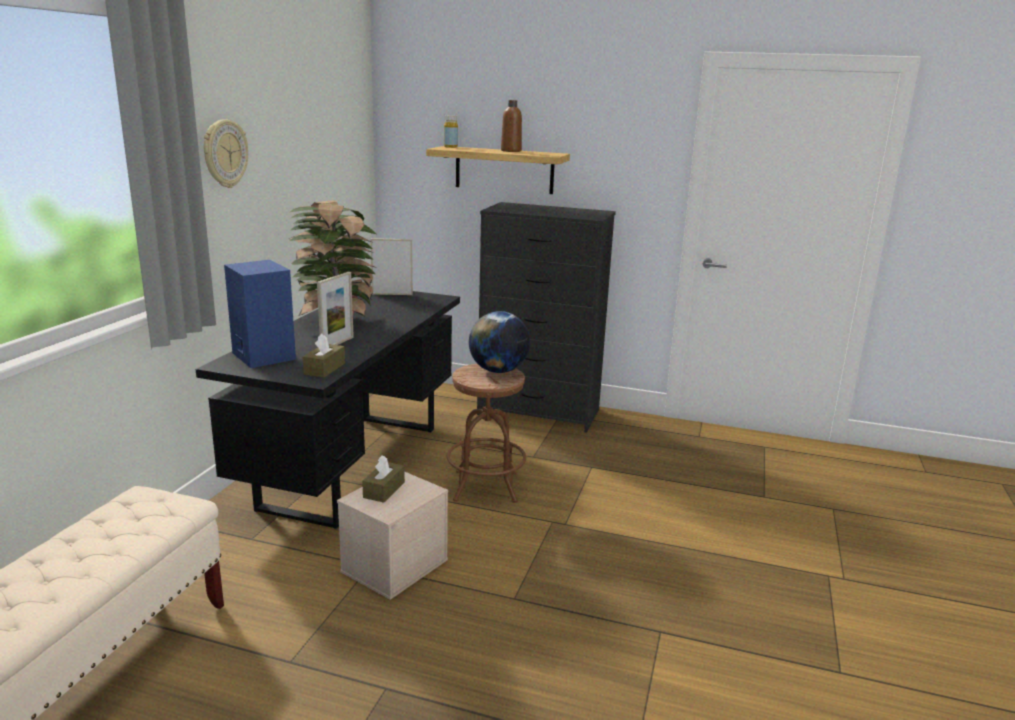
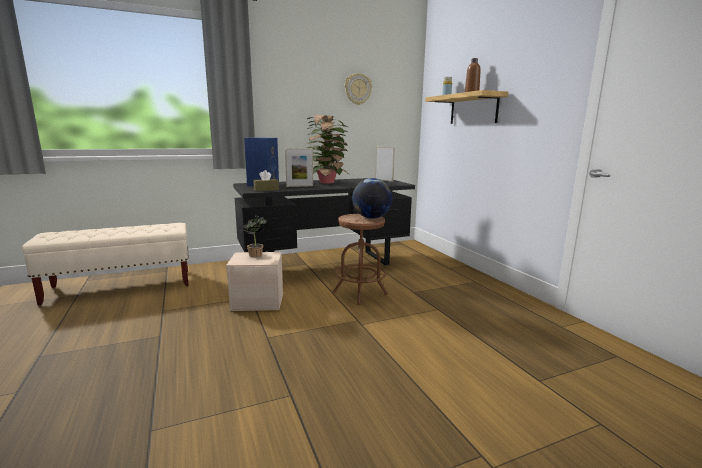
camera: 50 degrees right, 5 degrees down
(224, 153) = (286, 90): wall clock -> wall clock (357, 89)
(384, 490) = (256, 255): brown tissue box -> potted plant
(540, 412) = (464, 277): black dresser -> none

